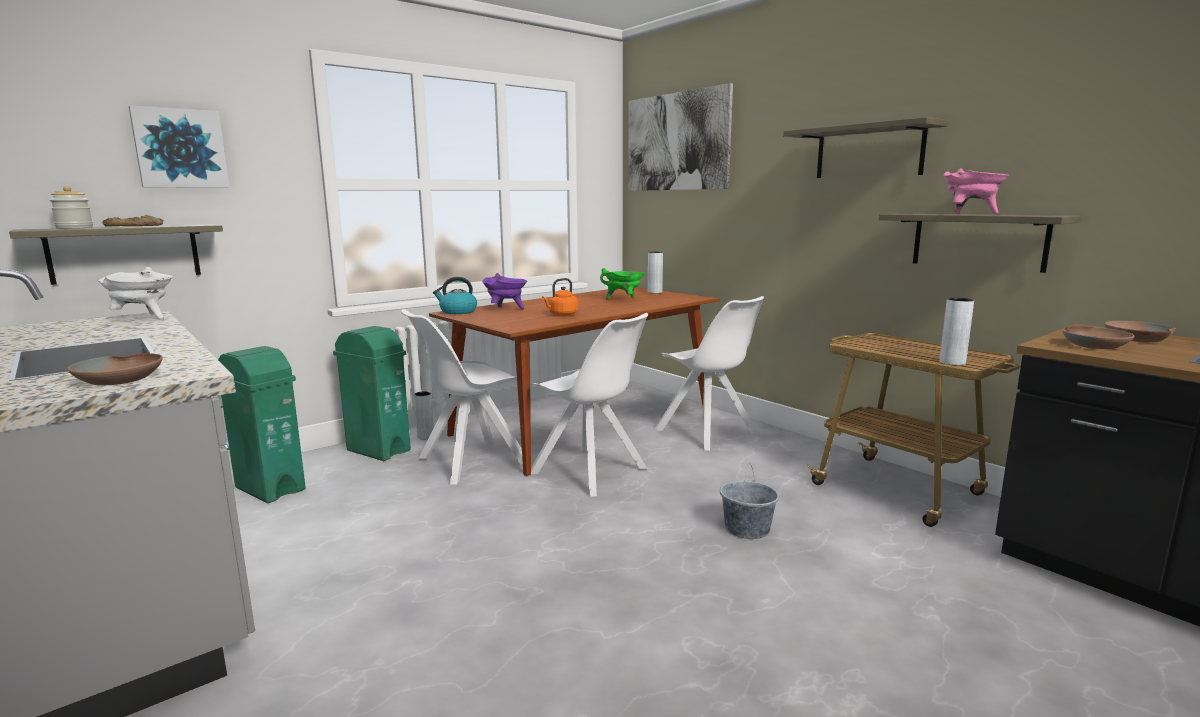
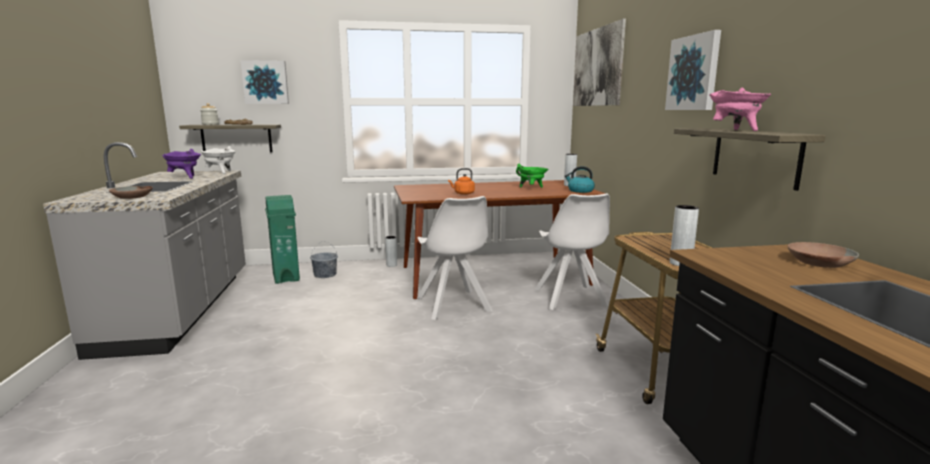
camera: 30 degrees right, 0 degrees up
(378, 450) = (358, 268): green trash can -> none
(457, 312) = (409, 186): kettle -> kettle (580, 191)
(470, 462) = (394, 284): white chair -> none
(506, 309) = (440, 187): purple cooking pot -> purple cooking pot (185, 177)
(747, 529) = (500, 364): grey bucket -> grey bucket (325, 275)
(869, 152) = (693, 73): shelf -> picture
(1095, 345) = (746, 260): brown bowl -> none

